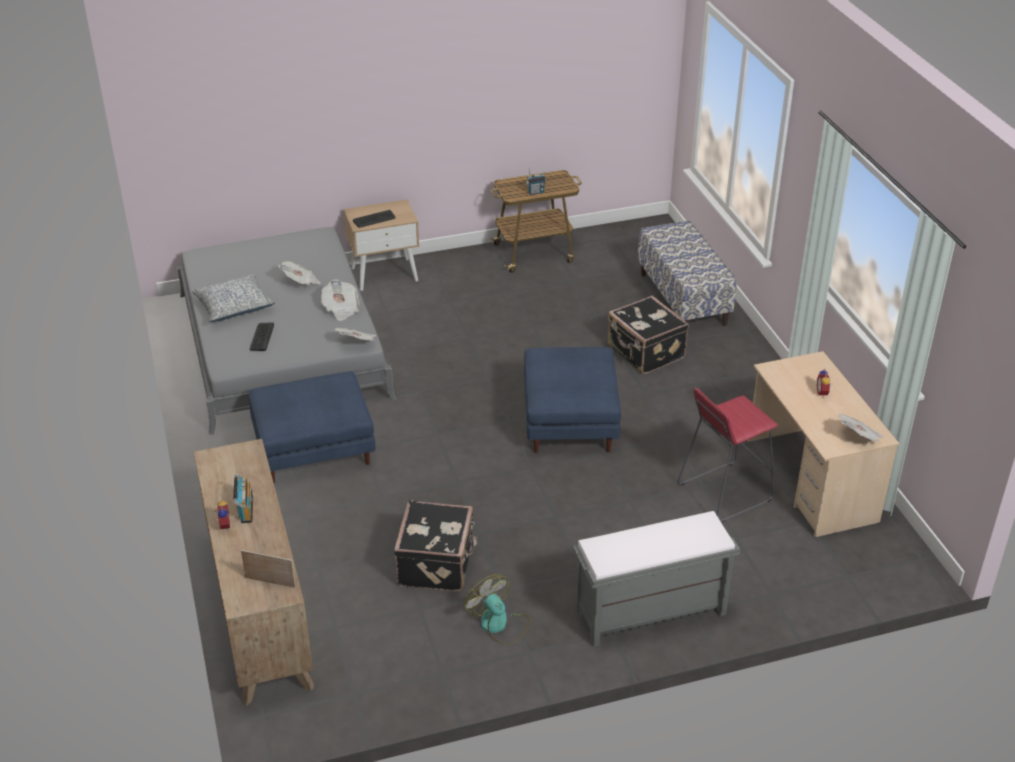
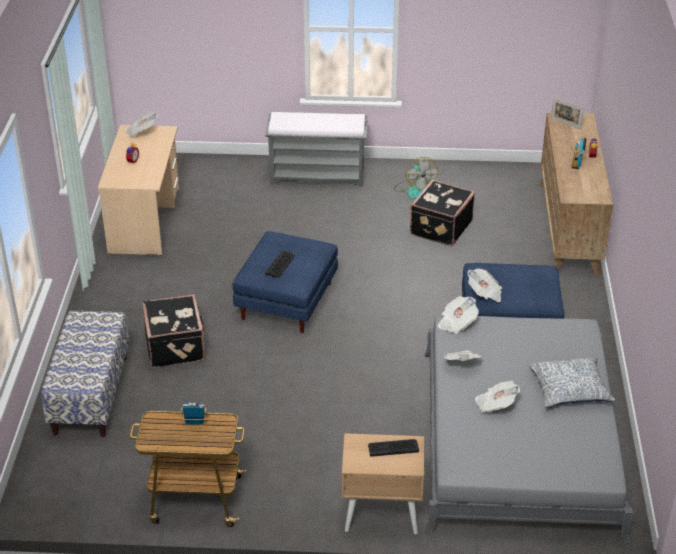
camera: 160 degrees left, 0 degrees up
(261, 337) = (546, 348): keyboard -> keyboard (280, 264)
(337, 382) = (484, 293): none -> newspaper
(723, 492) = (212, 227): red stool -> none

